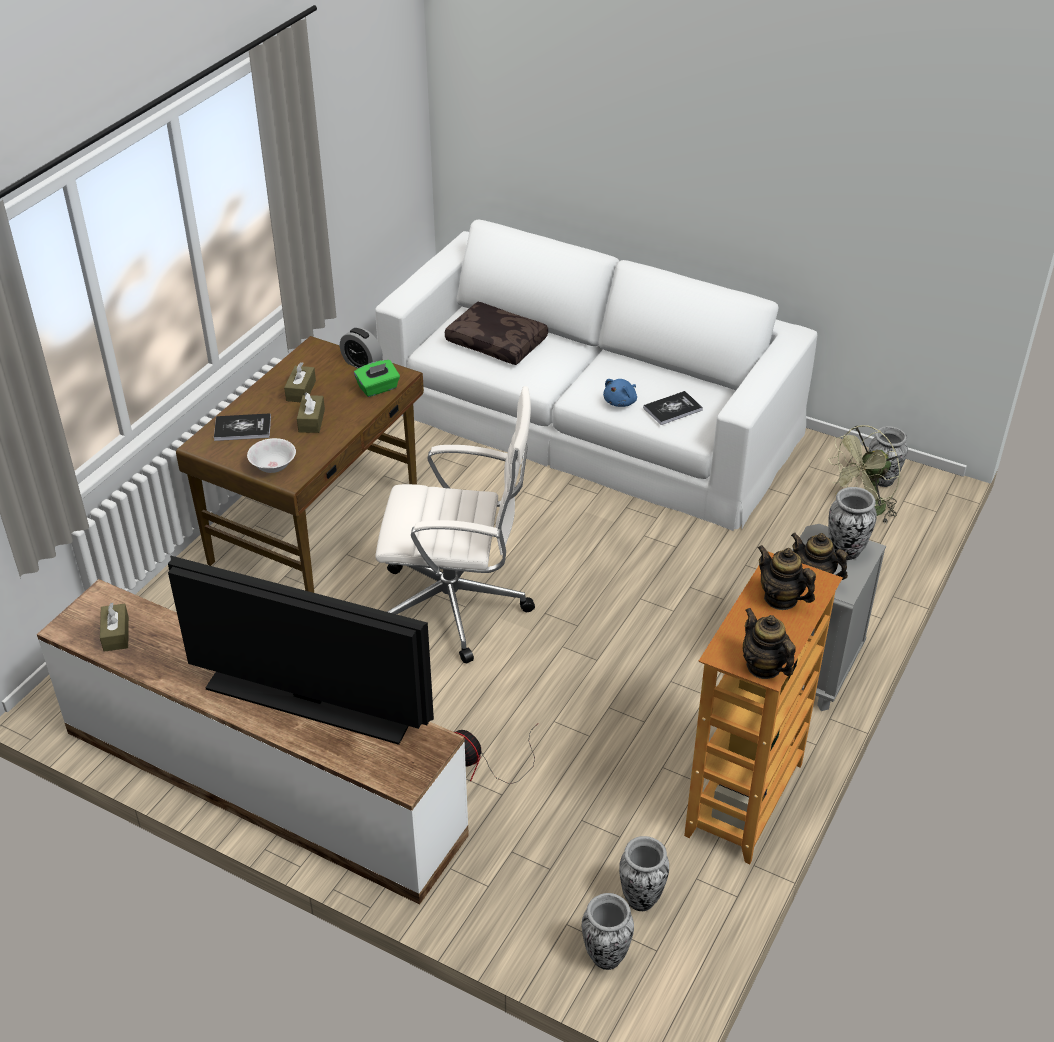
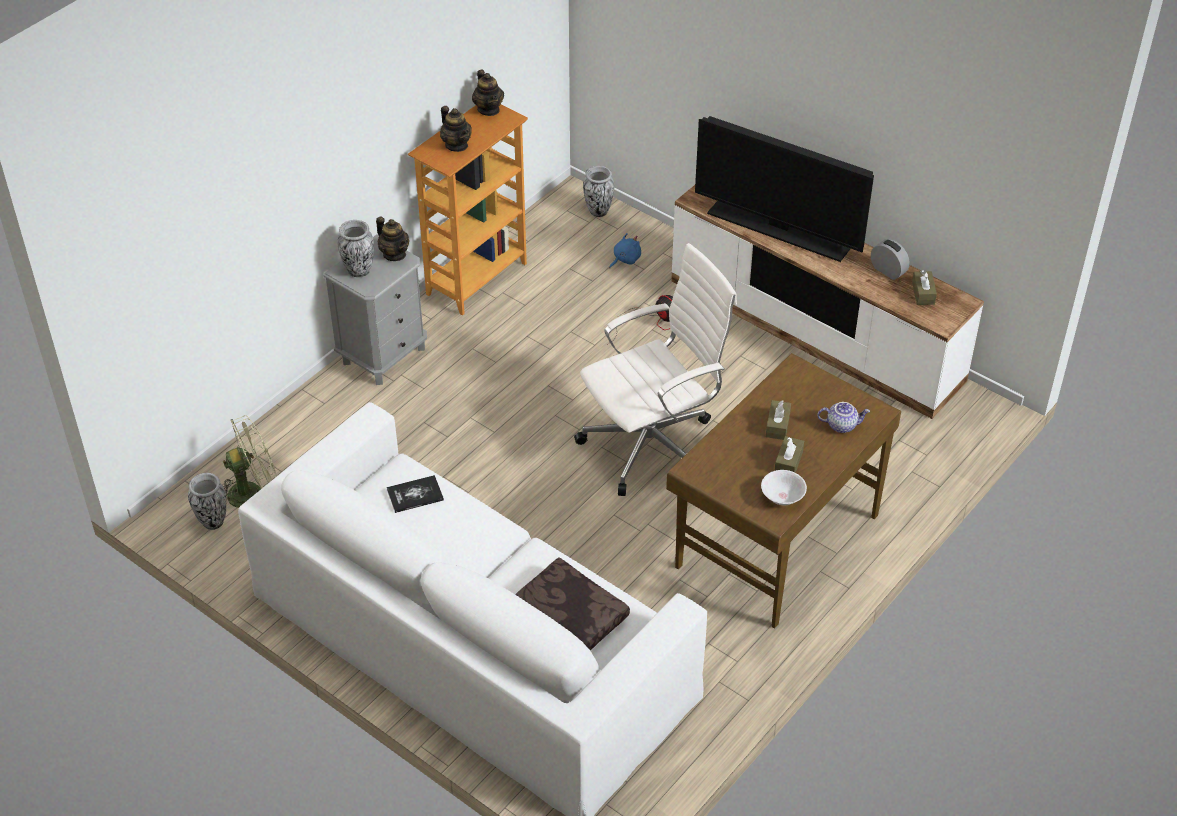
camera: 170 degrees left, 5 degrees up
(242, 428) = (842, 425): book -> teapot
(273, 466) = (811, 380): white bowl -> white bowl (782, 497)
(362, 364) = (727, 488): alarm clock -> alarm clock (888, 271)
(378, 388) = (712, 455): green tissue box -> none
(457, 606) = (653, 445): white office chair -> white office chair turned 135 degrees clockwise
(621, 402) = (462, 514): blue plush toy -> blue plush toy (625, 259)
(641, 899) = (566, 235): vase -> none

